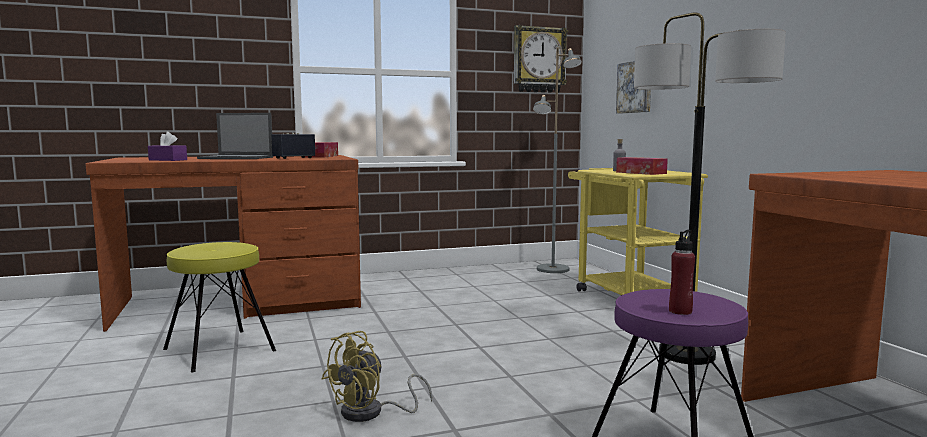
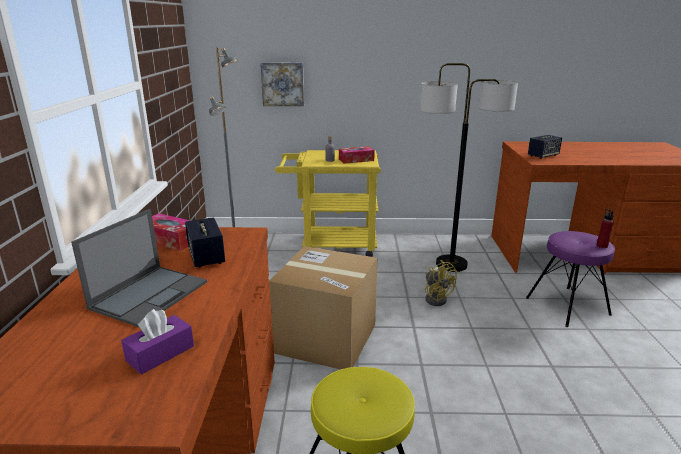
camera: 70 degrees left, 15 degrees up
(371, 413) = (527, 396): yellow fan -> yellow fan (436, 298)
(422, 316) = (326, 338): none -> cardboard box
(539, 60) = (173, 55): wall clock -> none
(838, 174) = (543, 156): none -> speaker

